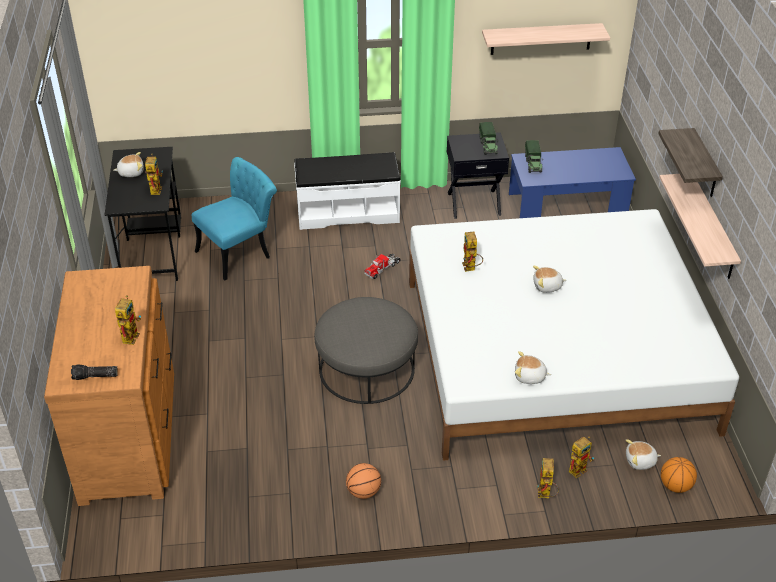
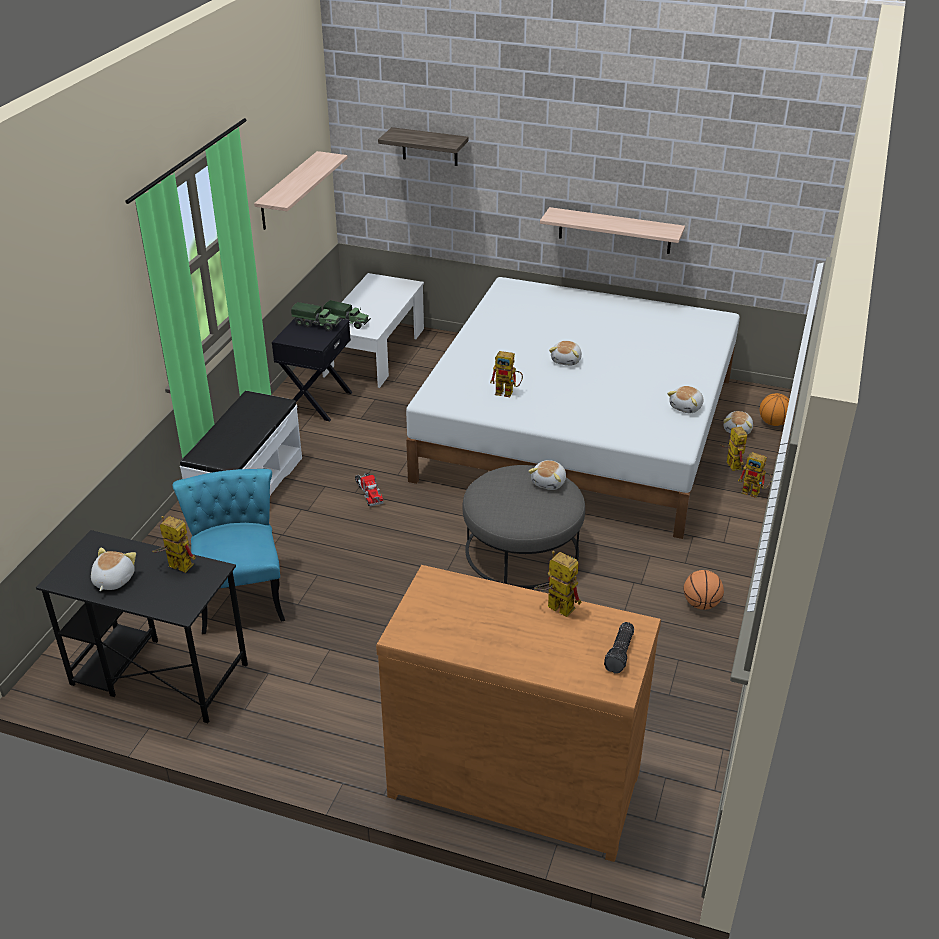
camera: 65 degrees left, 5 degrees down
(389, 334) = (549, 482): none -> plush toy
(567, 206) = (375, 352): blue coffee table -> white coffee table
(705, 165) = (572, 186): shelf -> shelf (429, 147)

